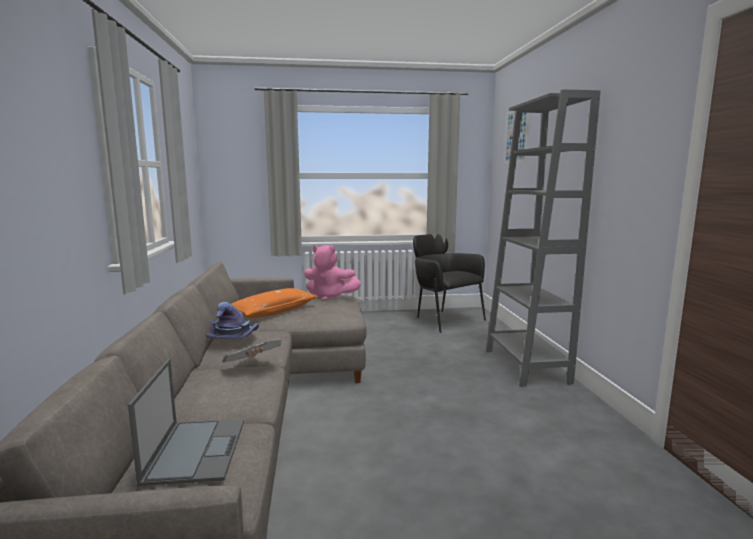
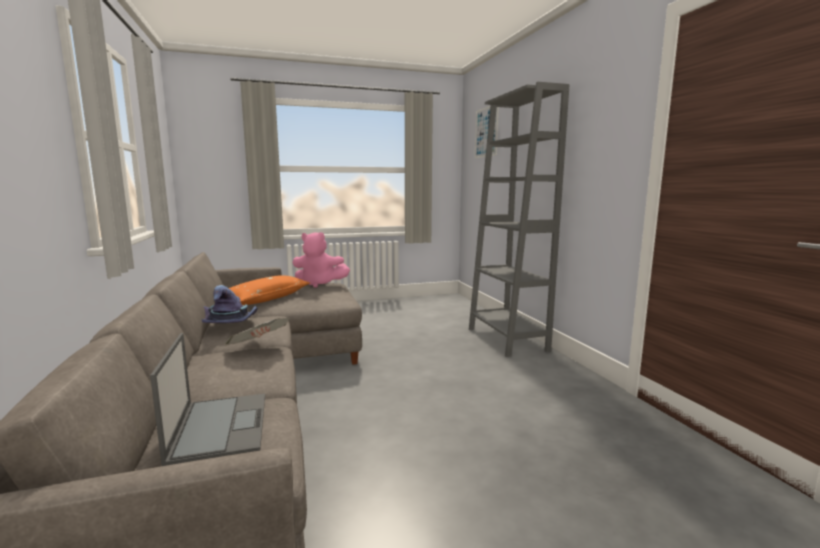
camera: 10 degrees left, 0 degrees up
(444, 319) = (424, 305): black armchair -> none

